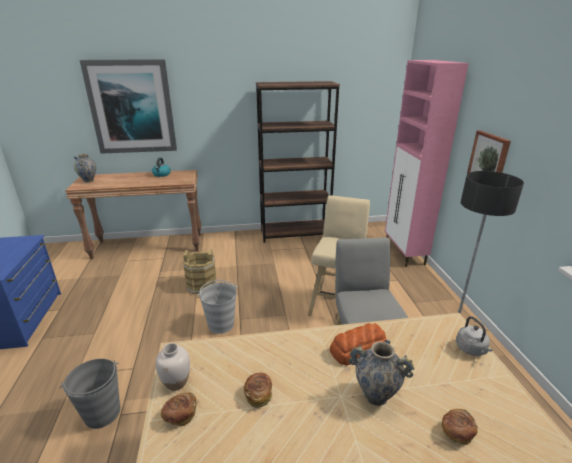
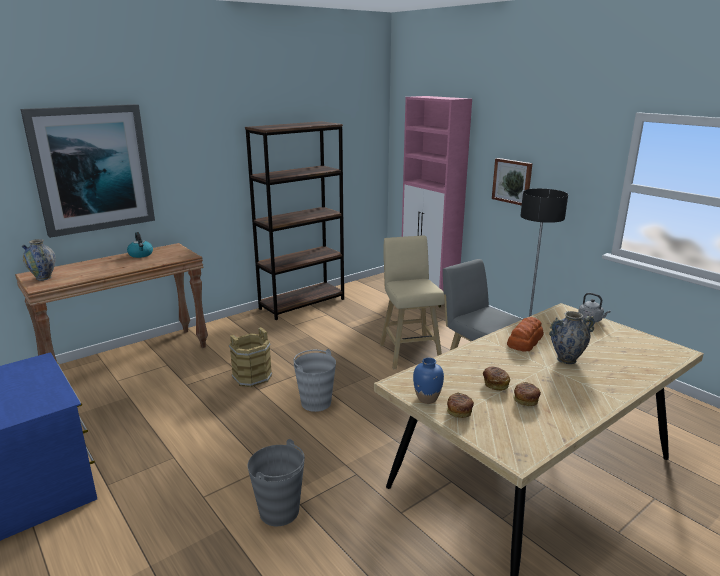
camera: 30 degrees left, 5 degrees down
(176, 382) = (427, 398): white vase -> blue vase
(456, 432) = (627, 360): bread -> bread (525, 400)

